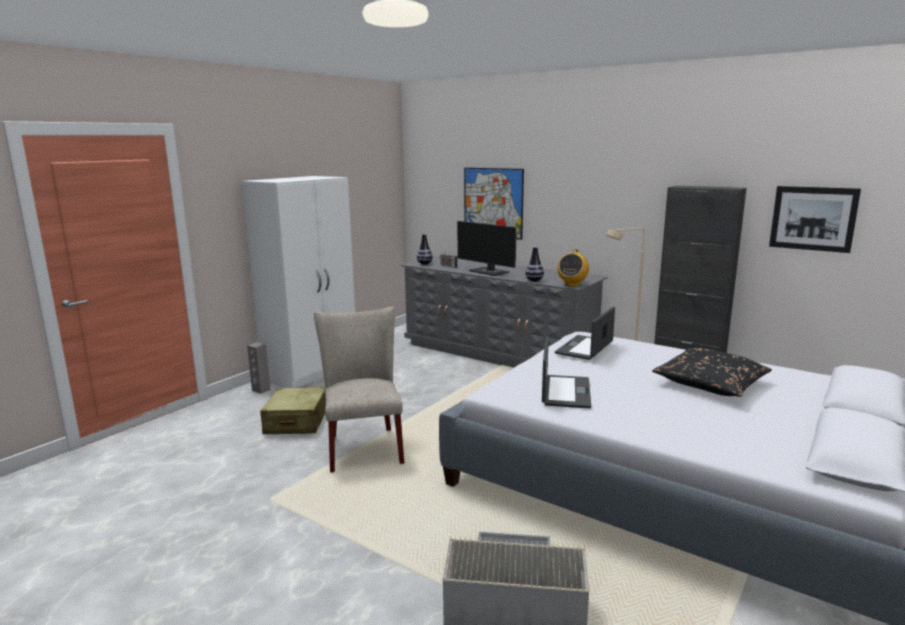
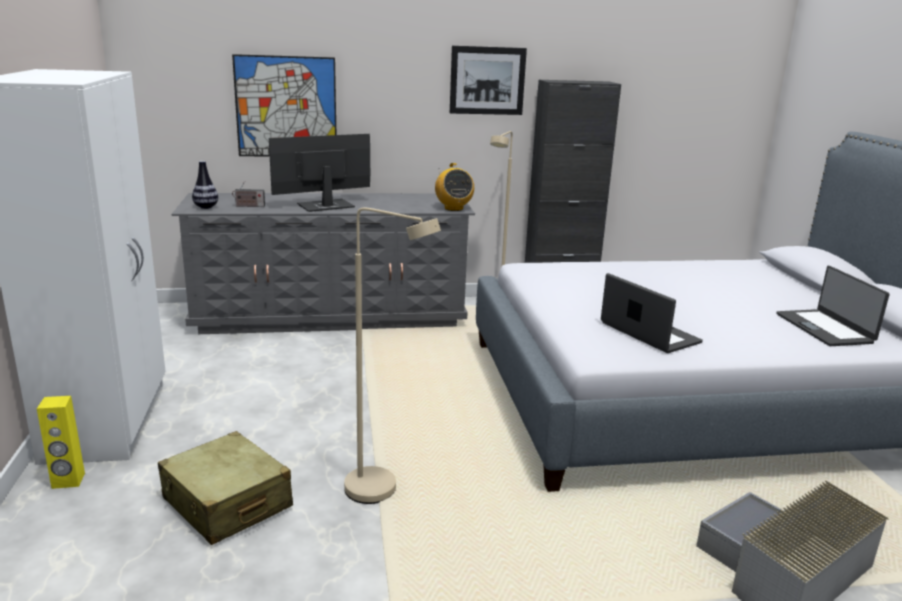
camera: 45 degrees left, 5 degrees up
(261, 390) = (68, 481): grey speaker -> yellow speaker
(363, 446) = (382, 493): beige chair -> beige floor lamp
(489, 272) = (325, 206): monitor -> monitor turned 150 degrees clockwise
(534, 280) = (404, 210): vase -> none
(585, 348) = (566, 281): laptop -> laptop (825, 328)
(710, 383) = (714, 288): black pillow -> none
(813, 218) = (664, 111): picture -> picture (487, 80)

